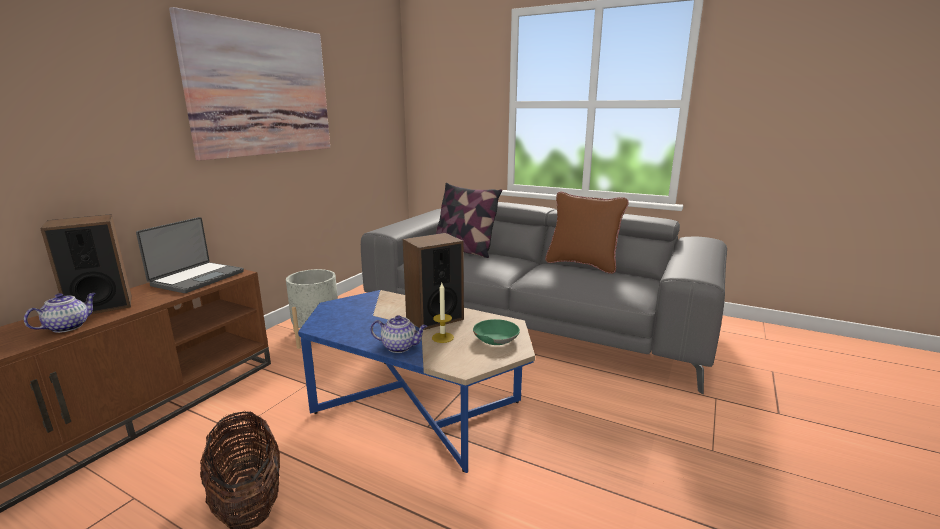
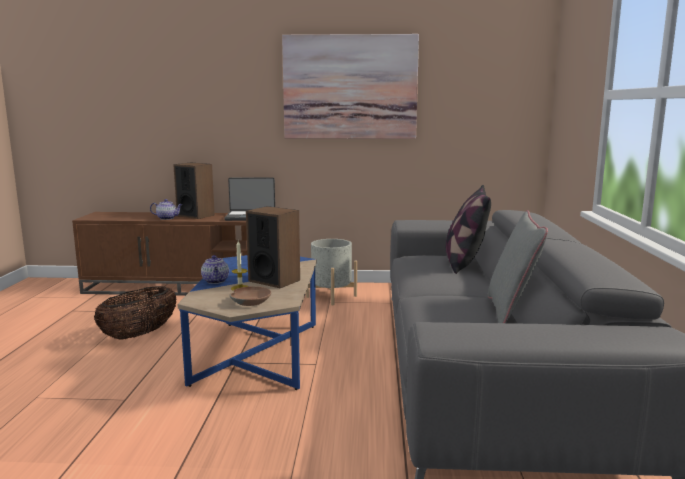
camera: 65 degrees right, 5 degrees down
(495, 338) = (251, 301): green bowl -> brown bowl
(582, 264) = (511, 312): brown pillow -> grey pillow

